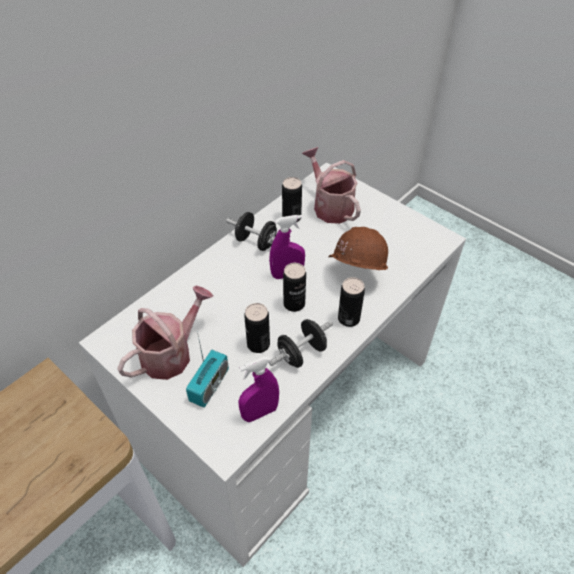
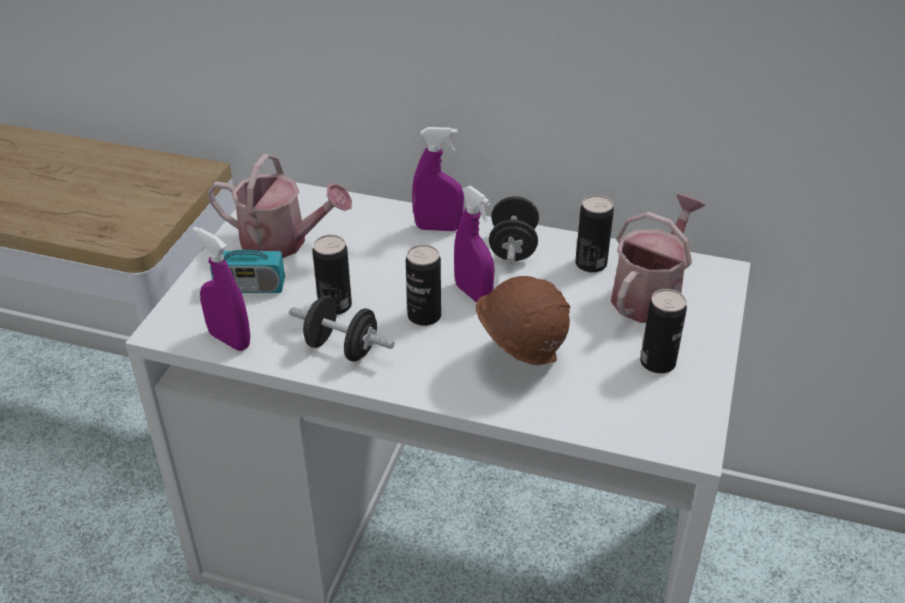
camera: 65 degrees right, 10 degrees down
(213, 268) = (438, 228): none -> purple spray bottle
(348, 318) = (432, 376): can -> can (657, 362)

